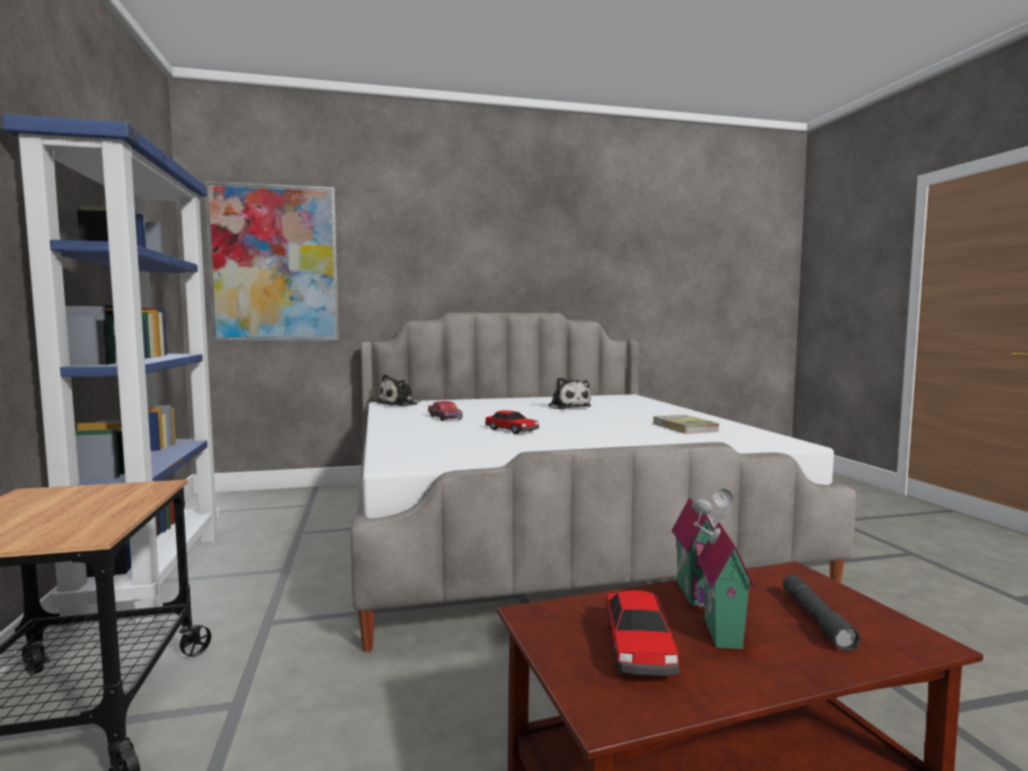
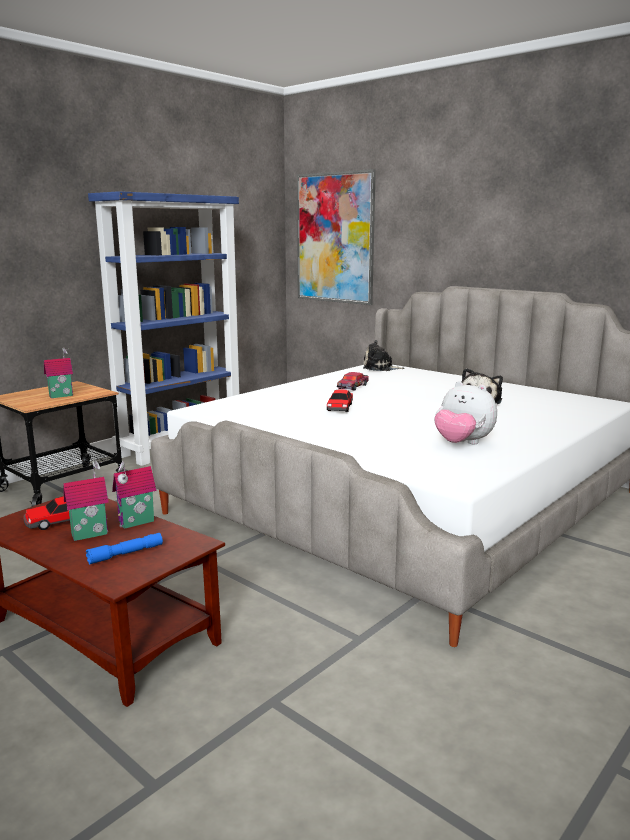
camera: 55 degrees right, 10 degrees up
(84, 508) = (61, 395): none -> toy house
(685, 427) = (462, 443): book -> plush toy
(816, 619) = (125, 554): grey flashlight -> blue flashlight

